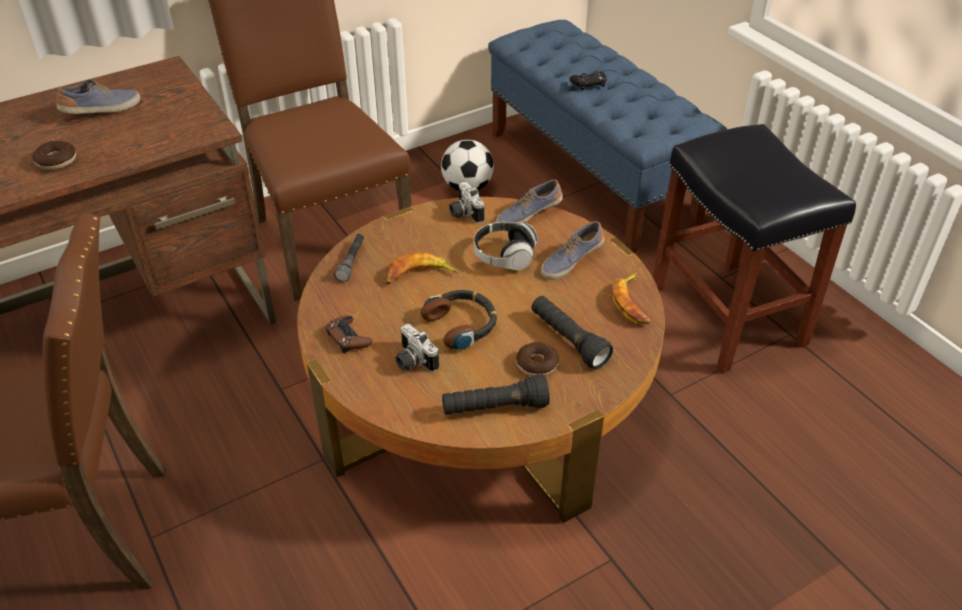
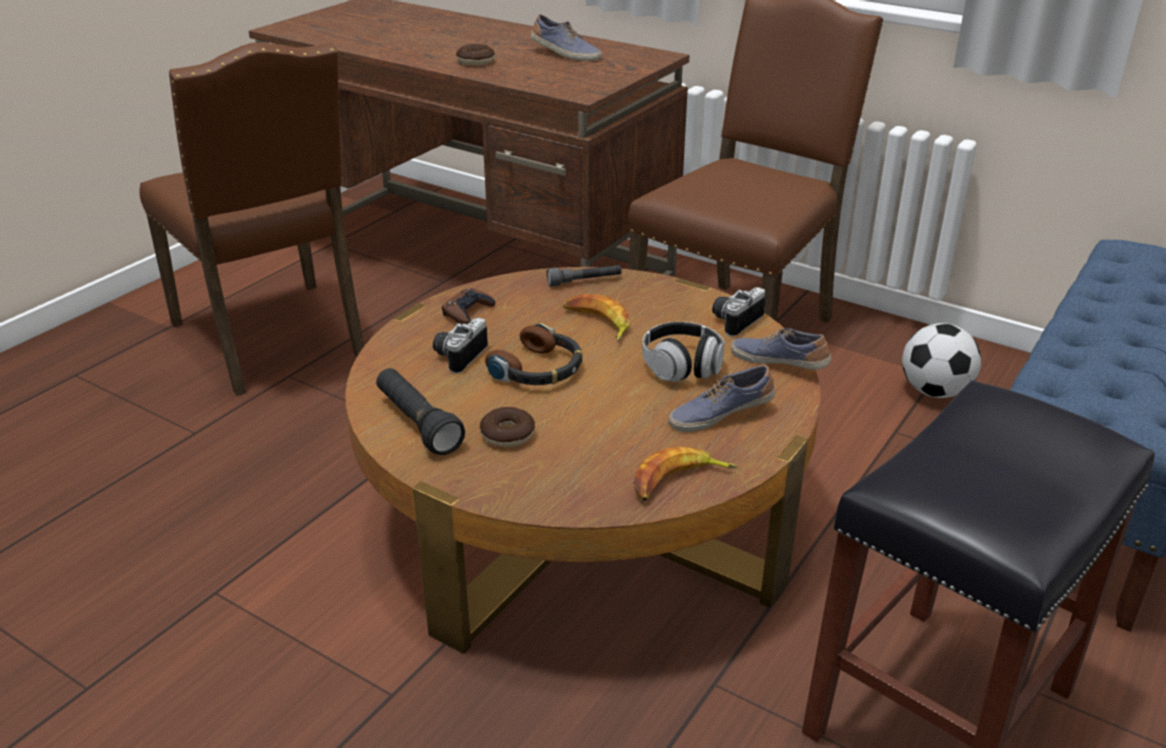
camera: 65 degrees right, 10 degrees down
(568, 340) = (566, 447): black flashlight -> none
(571, 260) = (720, 414): shoe -> shoe turned 45 degrees counterclockwise
(589, 83) = (1105, 321): black game controller -> none

